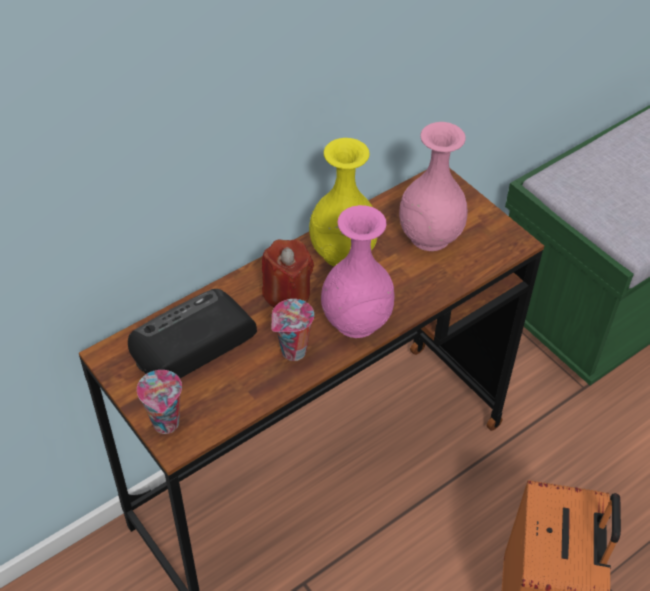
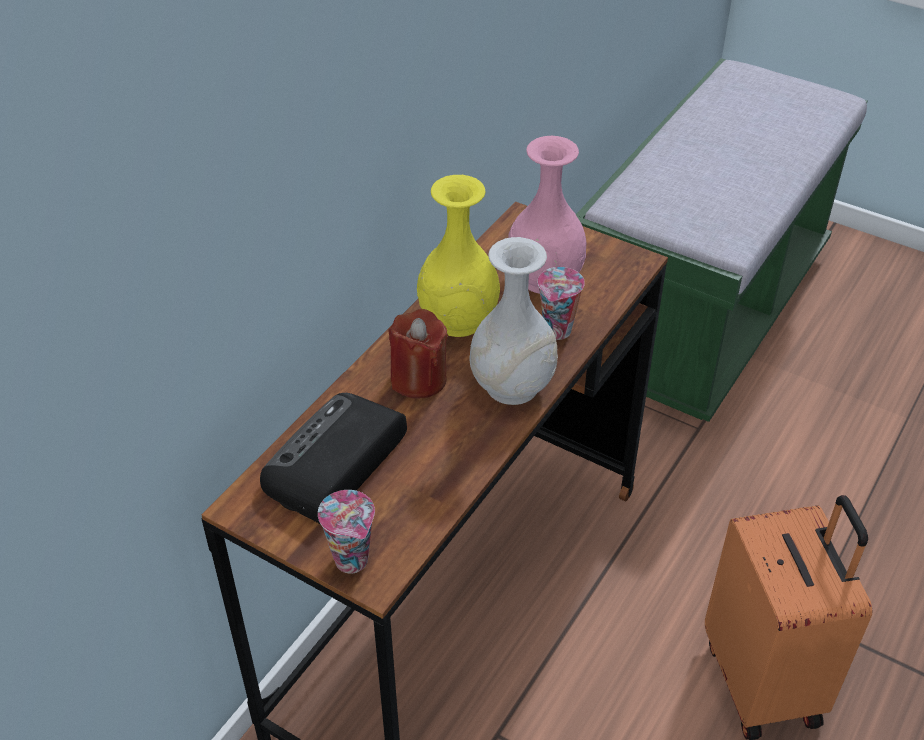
camera: 20 degrees left, 5 degrees down
(293, 352) = (459, 439): cup -> cup (557, 332)
(356, 322) = (513, 387): pink vase -> white vase

